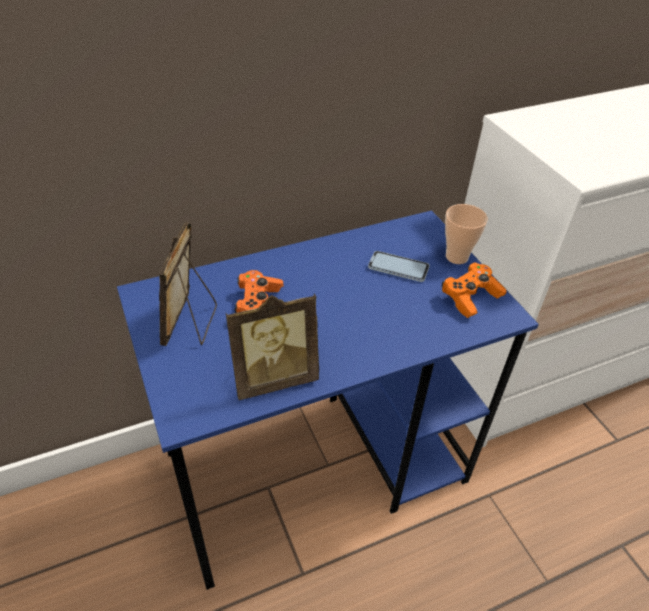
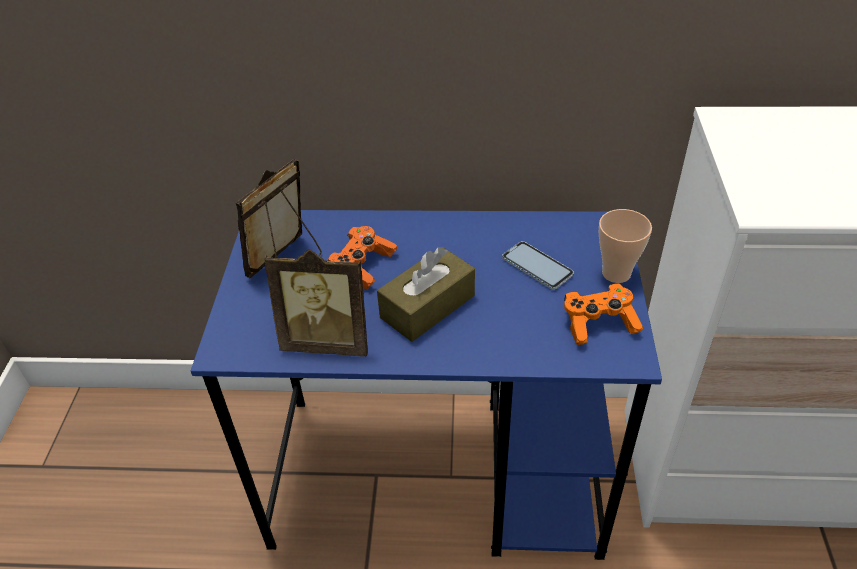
camera: 30 degrees right, 0 degrees up
(337, 323) = (427, 306): none -> brown tissue box

